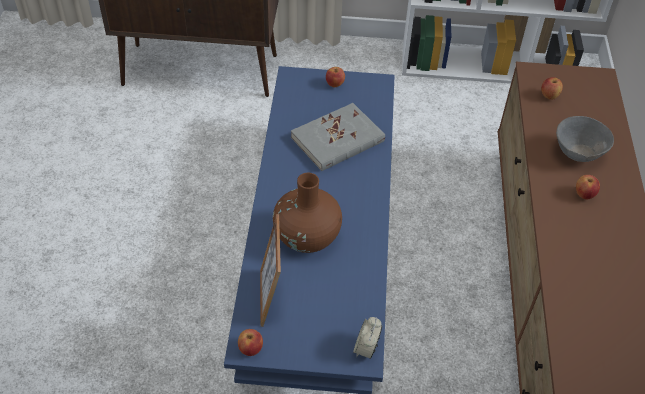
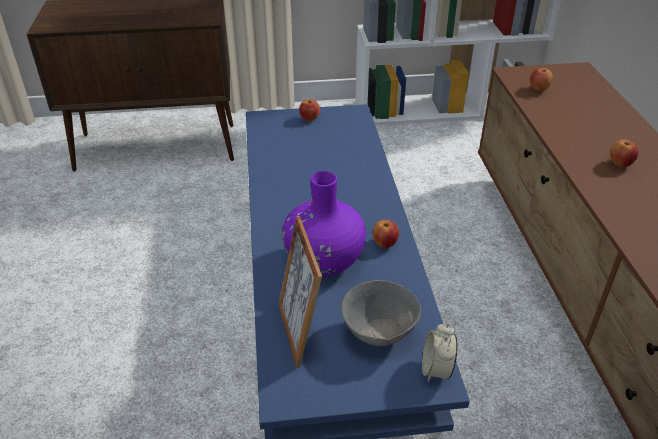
camera: 10 degrees left, 10 degrees down
(251, 349) = (291, 397): apple -> apple (385, 243)
(307, 237) = (324, 261): brown vase -> purple vase
(337, 140) = (328, 165): grey book -> none
(577, 154) = (593, 131): grey bowl -> grey bowl (378, 334)

